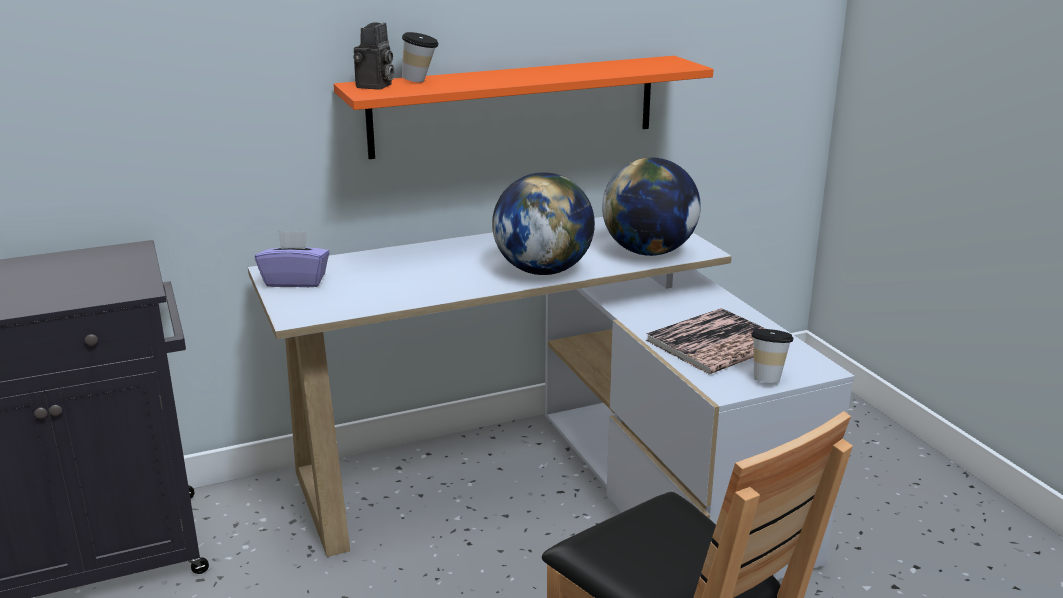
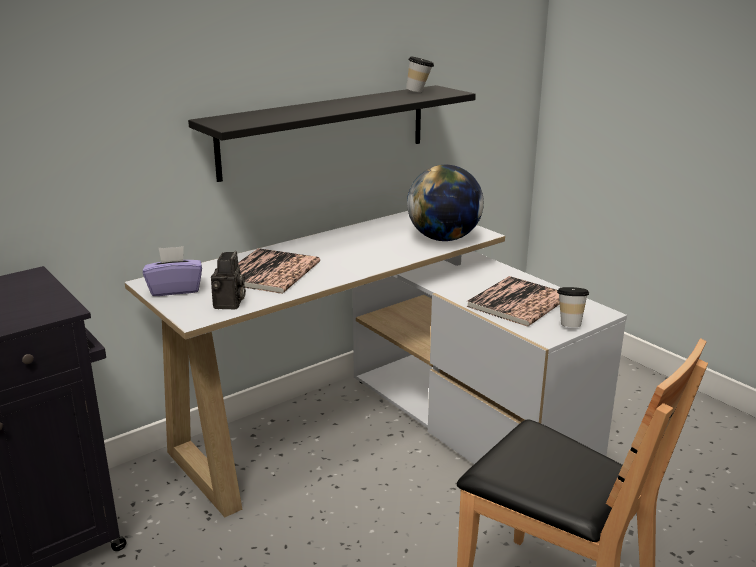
camera: 15 degrees left, 0 degrees up
(375, 86) = (228, 120): camera -> camera (229, 304)
(413, 273) = (270, 272): none -> book
(420, 81) = (261, 114): cup -> cup (419, 92)
(515, 106) = (325, 131): orange shelf -> black shelf
(543, 271) = (373, 260): globe -> none

